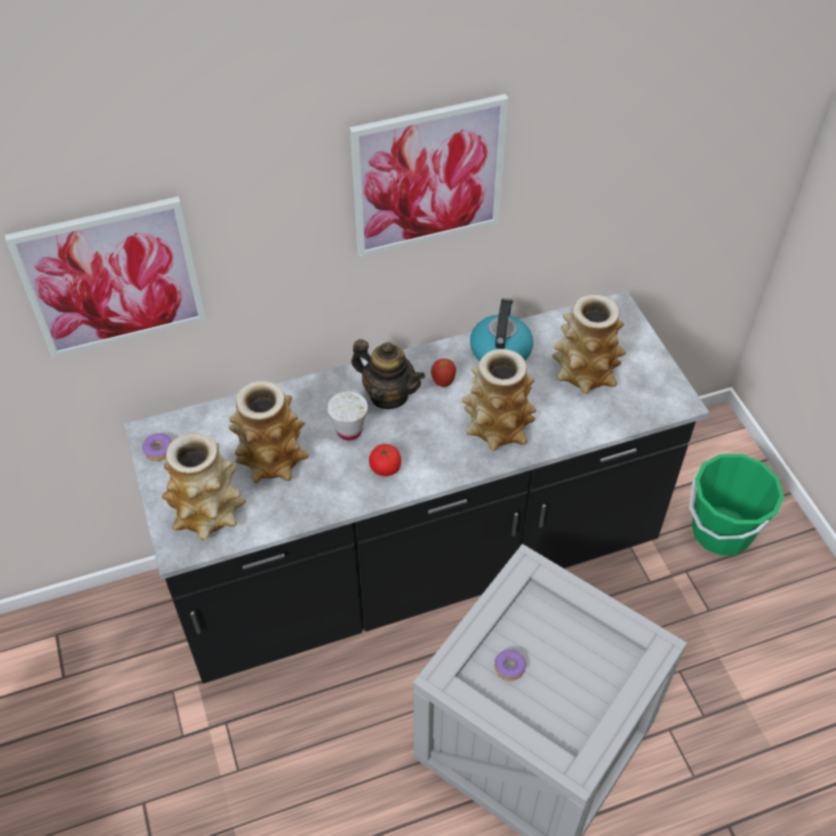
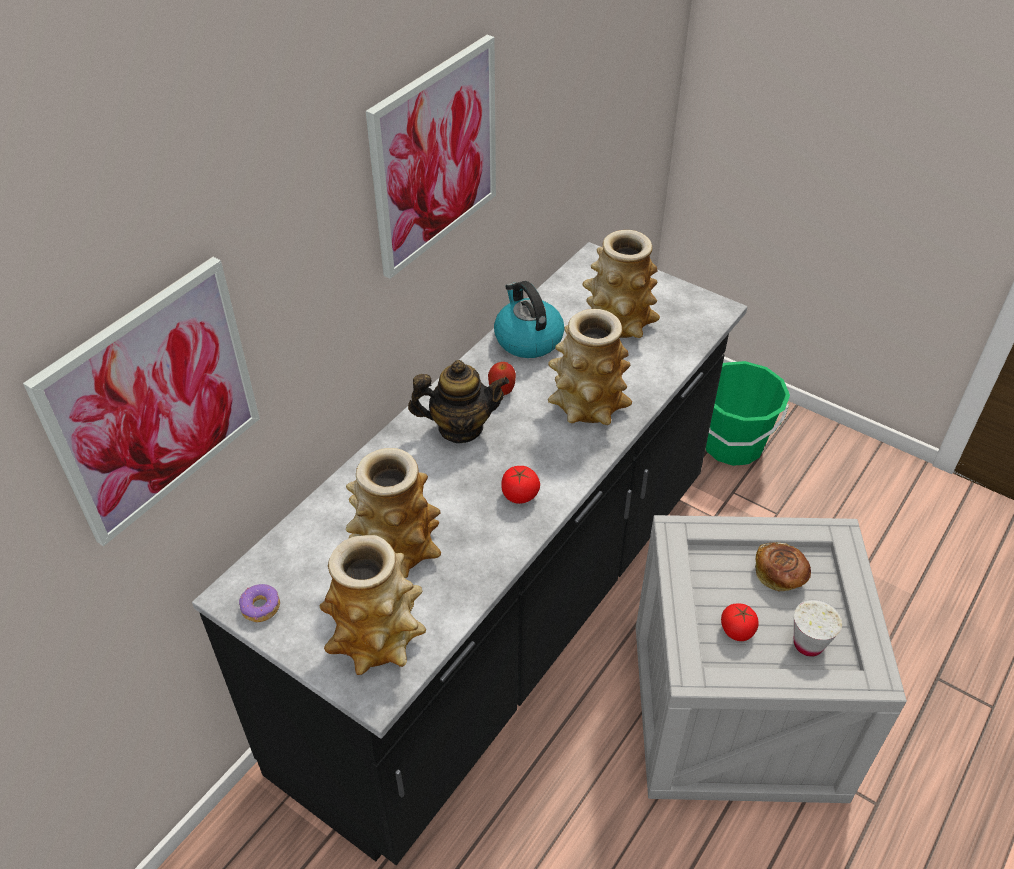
camera: 35 degrees left, 5 degrees down
(349, 431) = (452, 480): white cup -> white cup (808, 644)
(509, 667) = (737, 630): donut -> tomato
(582, 648) = (780, 576): none -> bread

